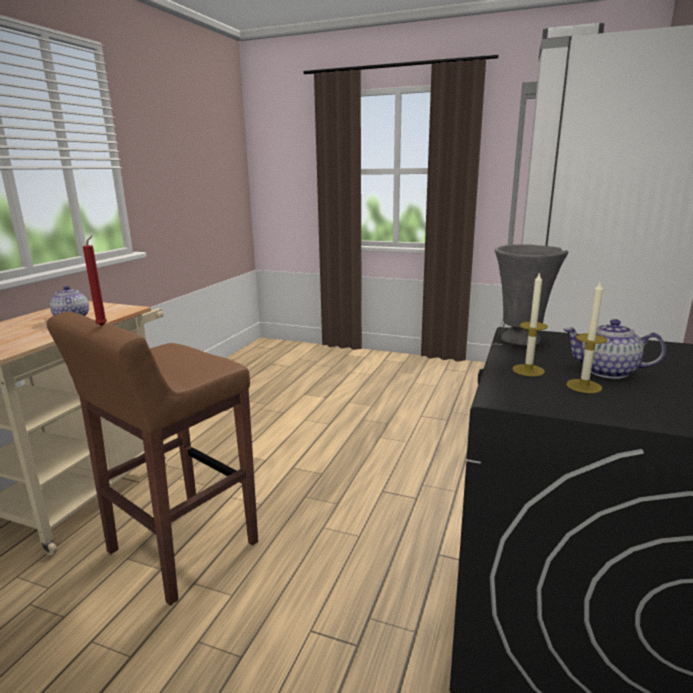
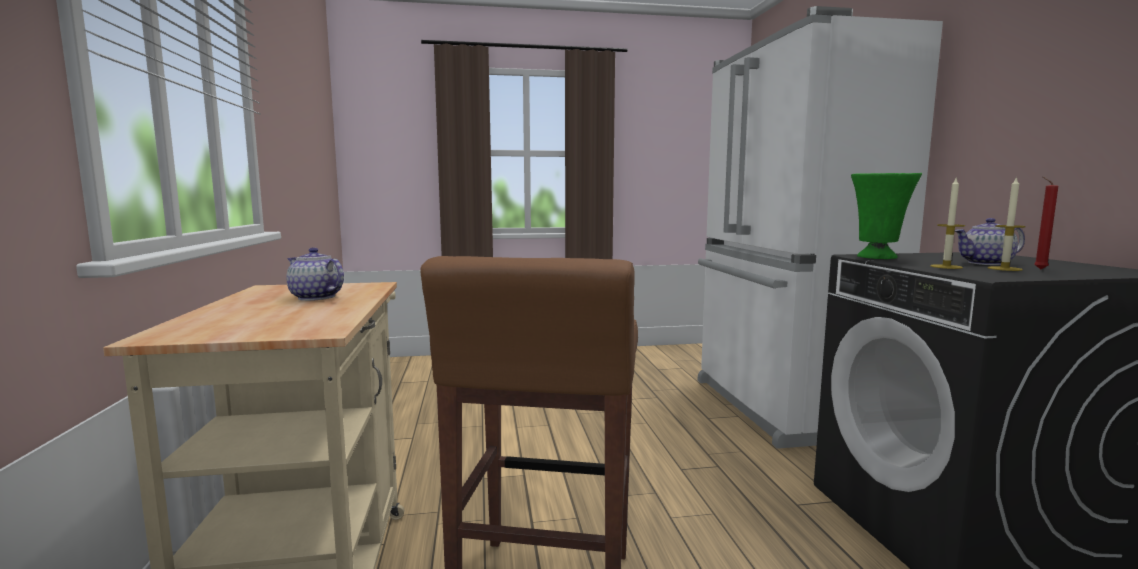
camera: 30 degrees left, 10 degrees down
(103, 325) = (554, 257): red candle -> red candle (1038, 269)
(521, 340) = (878, 257): grey vase -> green vase

